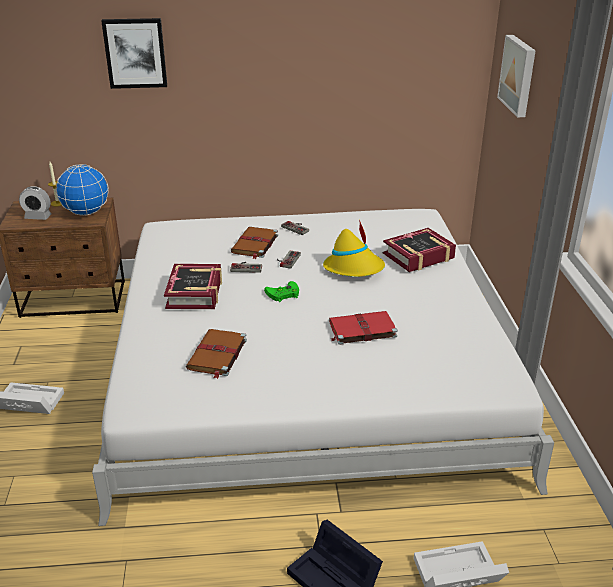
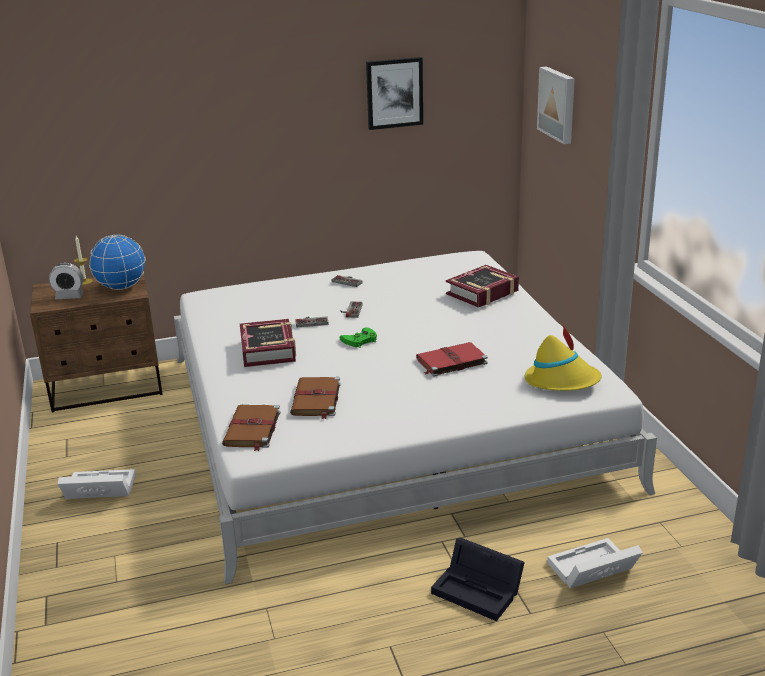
camera: 10 degrees left, 5 degrees down
(135, 53) = (164, 113): picture -> picture (394, 93)
(254, 244) = (310, 301): brown book -> brown book (252, 429)
(354, 268) = (422, 310): yellow hat -> yellow hat (562, 381)

